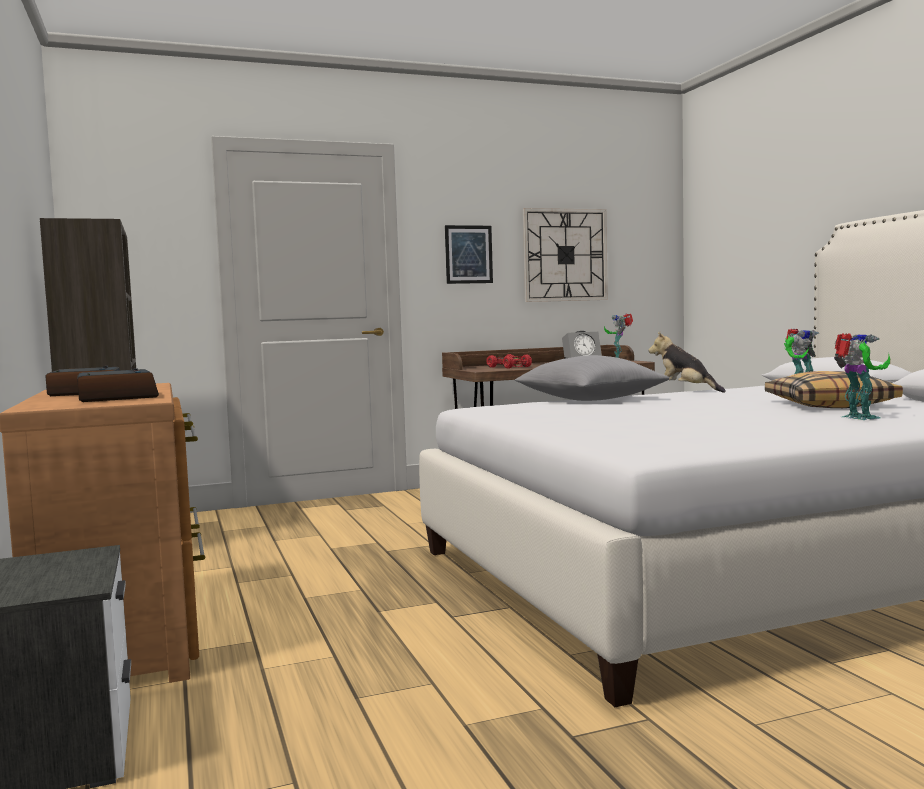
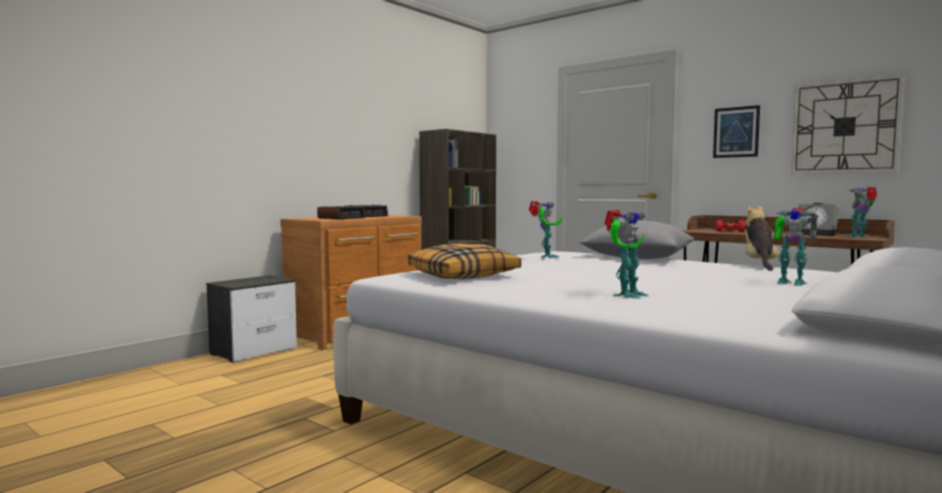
camera: 60 degrees right, 0 degrees up
(560, 410) = (546, 257): none -> toy robot
(829, 405) = (727, 289): pillow -> pillow (463, 275)

